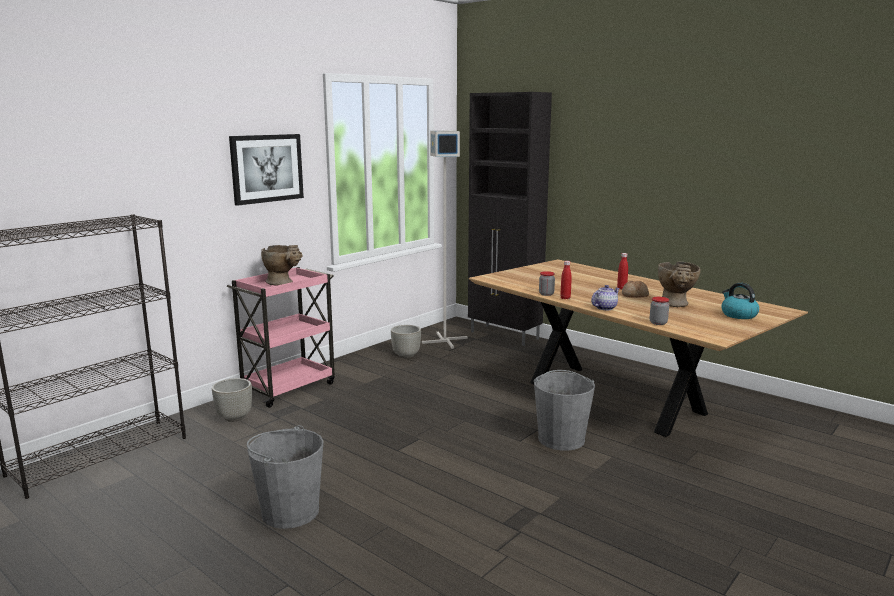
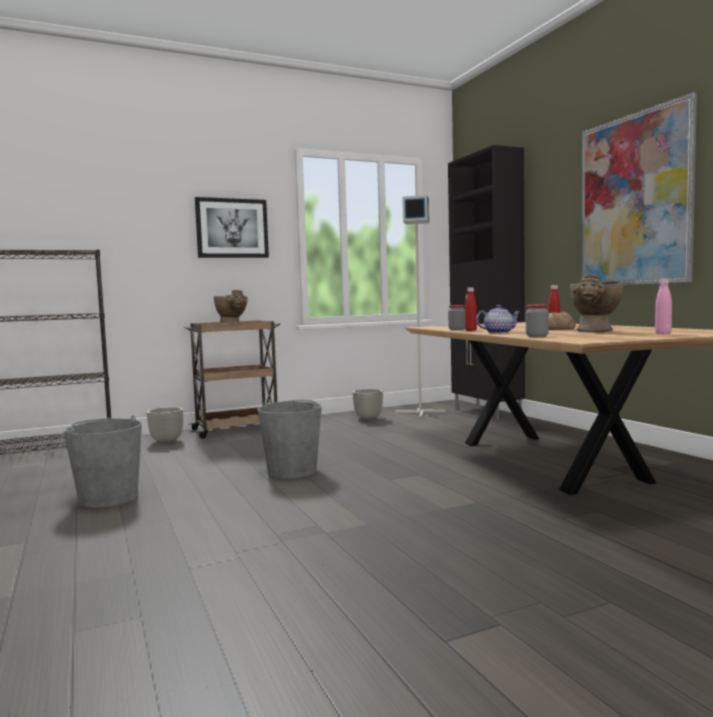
camera: 25 degrees right, 10 degrees down
(289, 387) = (237, 429): pink cart -> brown cart
(561, 439) = (437, 483): grey bucket -> grey bucket (292, 471)
(666, 169) = (634, 200): none -> picture
(738, 315) = (663, 334): kettle -> pink bottle

